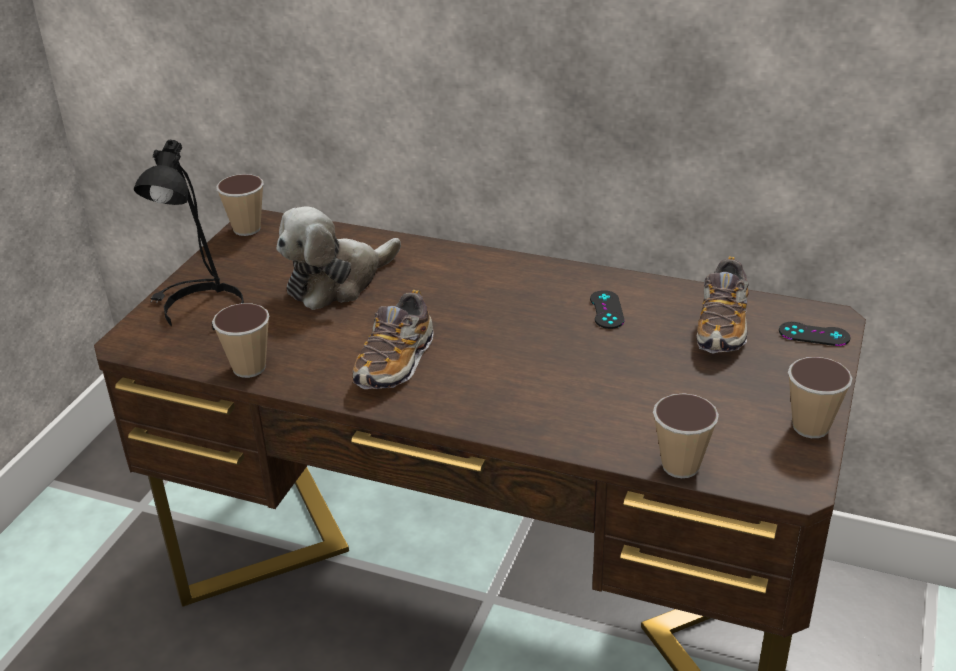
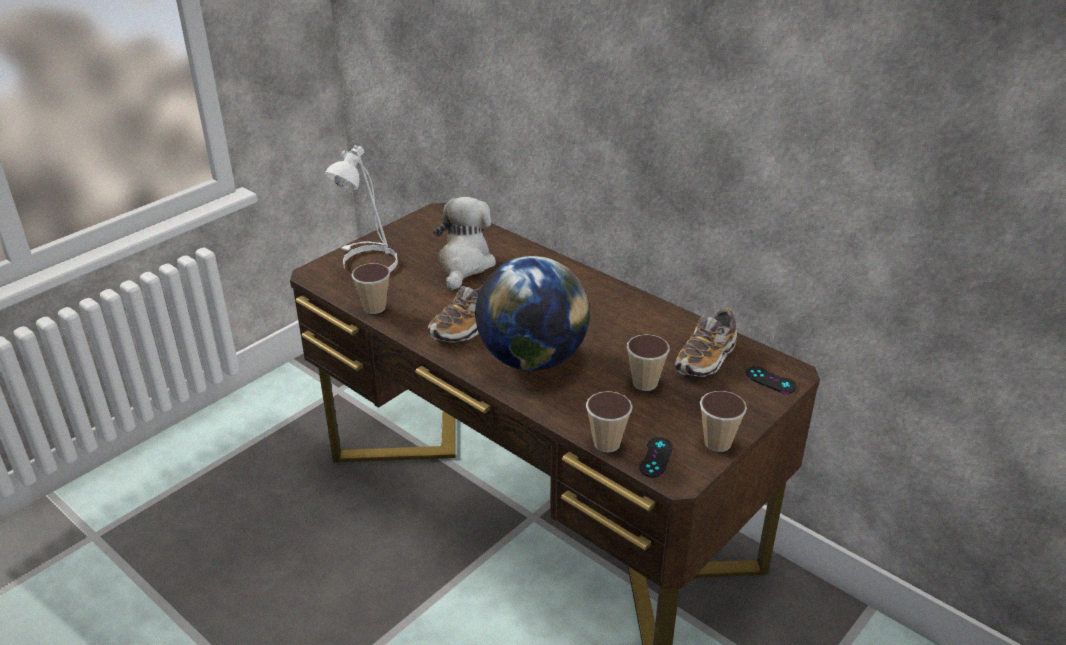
camera: 20 degrees right, 0 degrees up
(198, 310) = (367, 262): black table lamp -> white table lamp
(247, 229) = (429, 215): cup -> cup (645, 383)
(337, 282) = (464, 264): plush toy -> plush toy turned 120 degrees clockwise
(510, 382) = (532, 359): none -> globe
(606, 310) = (632, 326): black game controller -> black game controller (656, 457)

